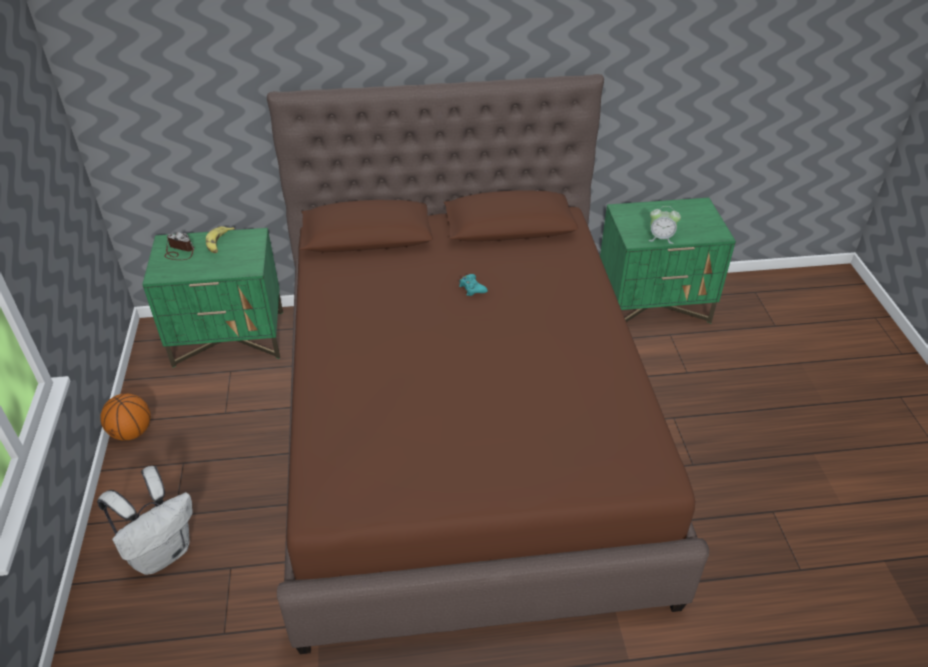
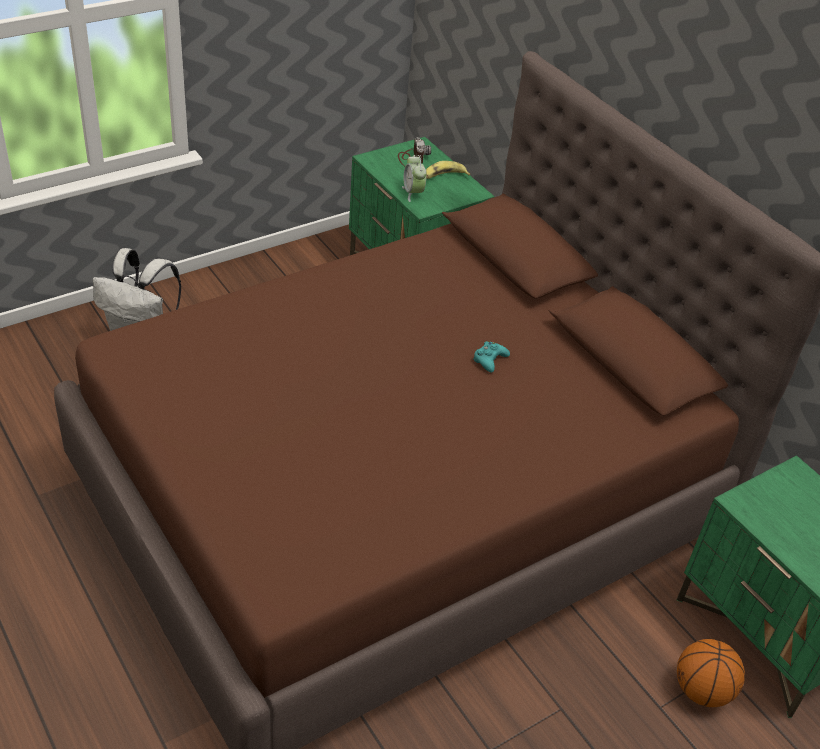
camera: 60 degrees right, 0 degrees up
(132, 432) = (259, 265): basketball -> basketball (702, 691)
(661, 238) = (771, 530): alarm clock -> alarm clock (413, 193)

